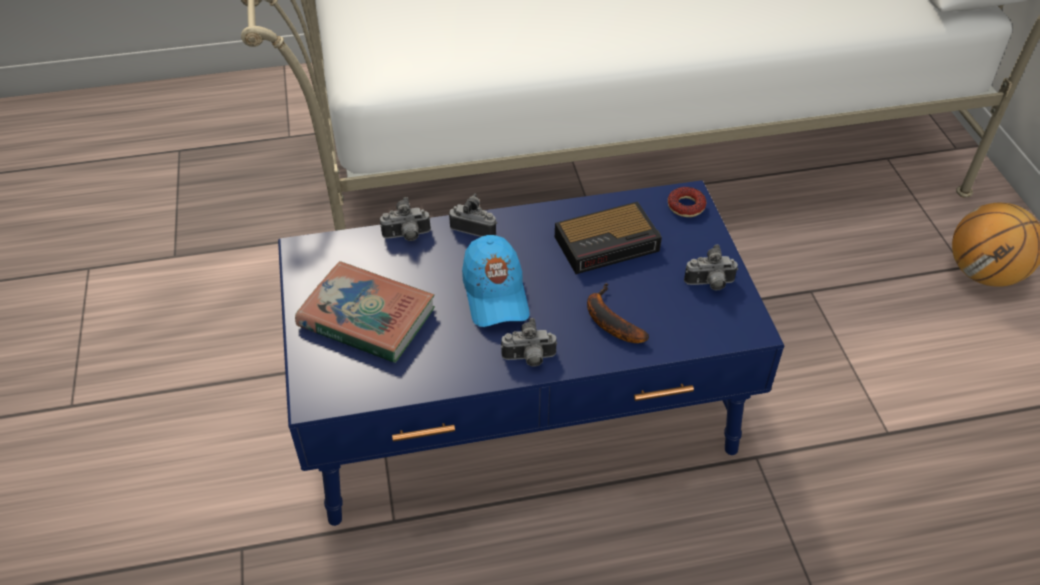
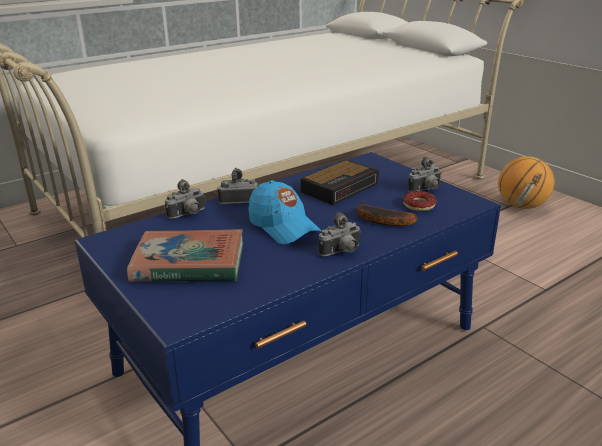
camera: 25 degrees left, 20 degrees down
(686, 206) = (374, 163): donut -> donut (419, 205)

